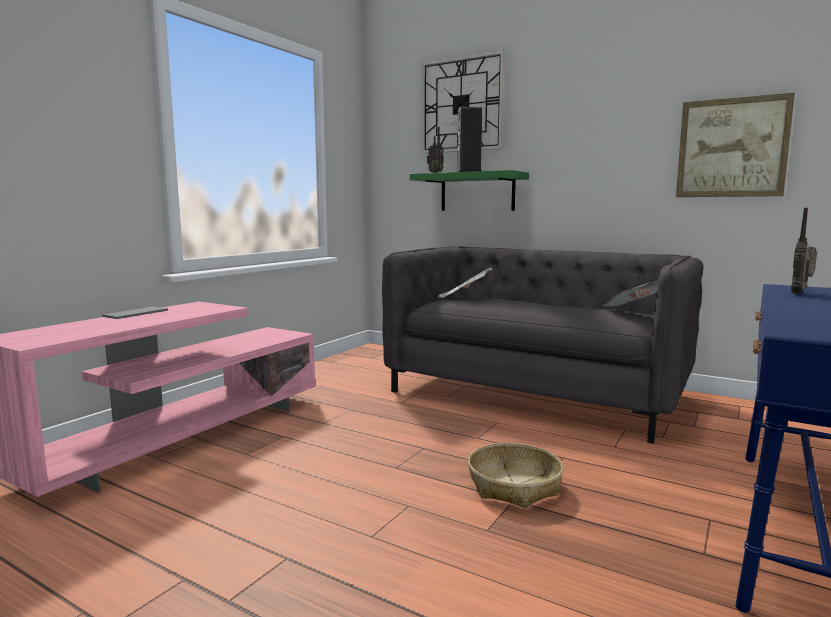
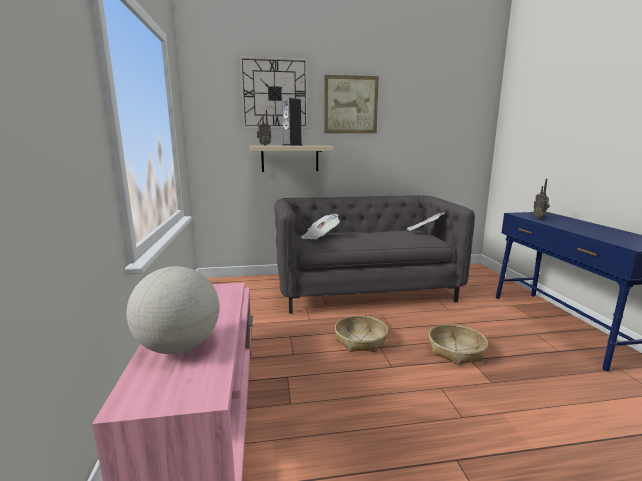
camera: 40 degrees left, 5 degrees up
(92, 325) = (179, 347): none -> globe
(415, 435) = (360, 340): none -> basket
(477, 192) = (290, 158): green shelf -> beige shelf
(732, 148) = (439, 136): picture -> picture (350, 105)

